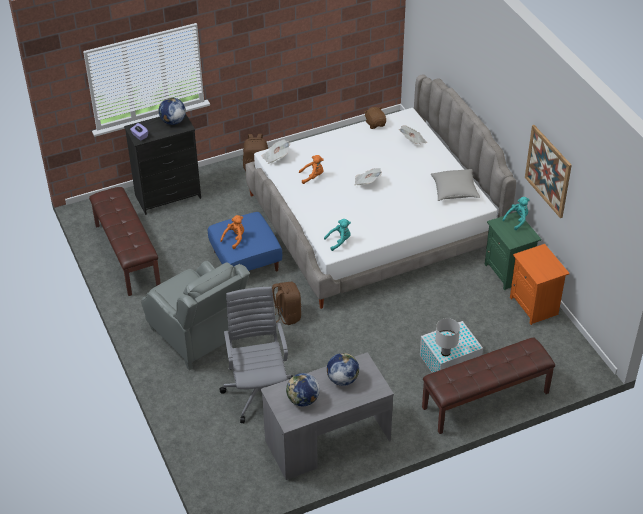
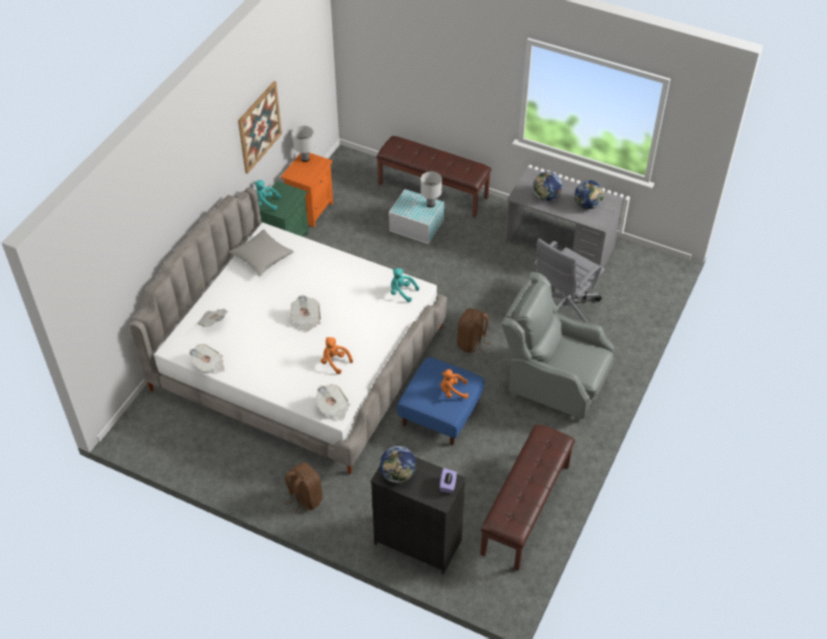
camera: 130 degrees left, 5 degrees up
(199, 335) = (553, 383): grey armchair -> grey armchair turned 75 degrees counterclockwise
(375, 124) = (209, 365): brown plush toy -> newspaper
(554, 268) = (305, 159): none -> white table lamp

